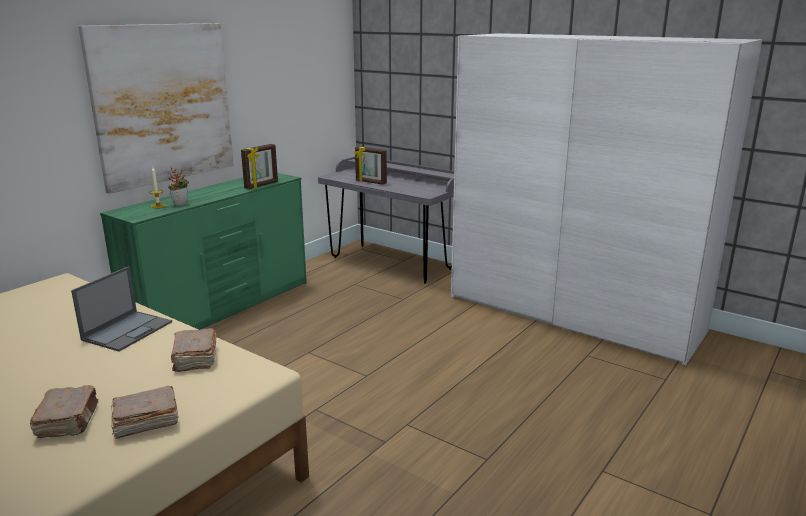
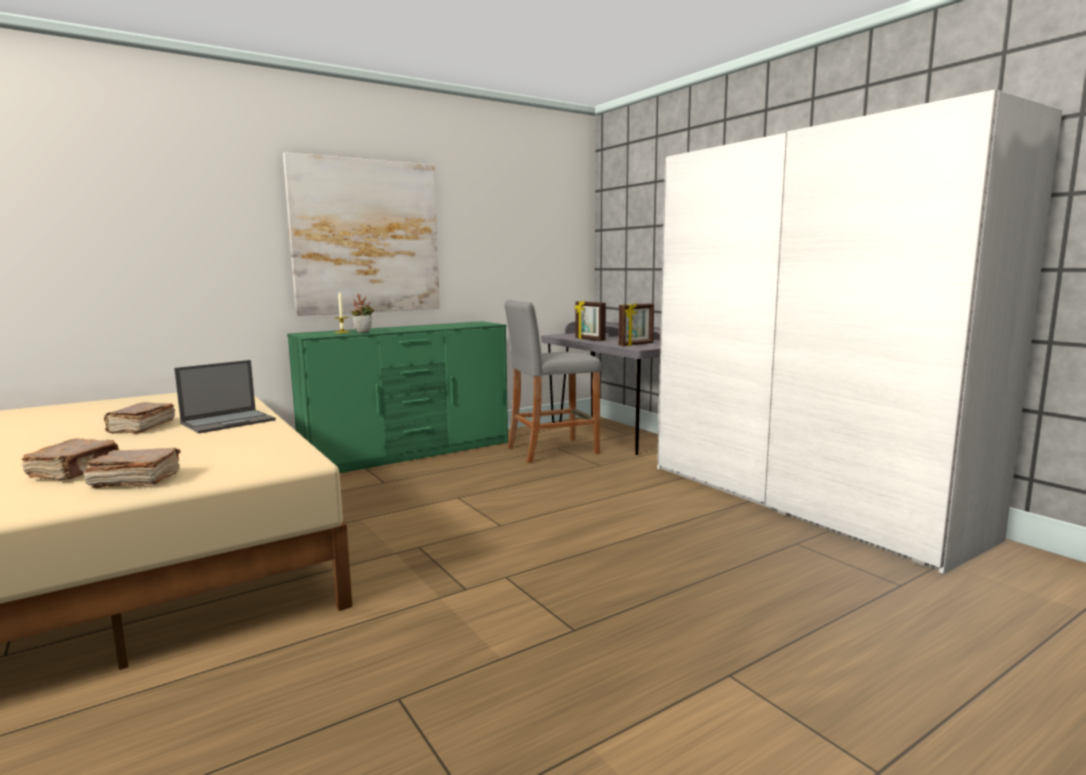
camera: 20 degrees right, 10 degrees down
(195, 359) = (254, 444): brown book -> brown book (141, 428)
(261, 185) = (458, 326): picture frame -> picture frame (636, 344)
(352, 287) = (552, 450): none -> grey stool

